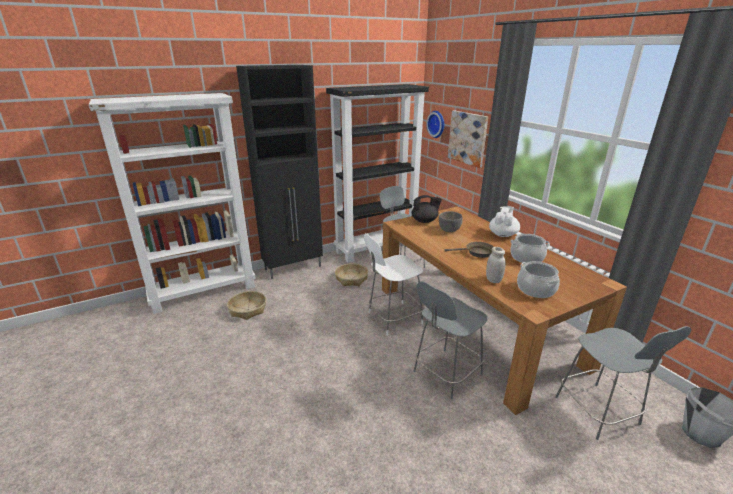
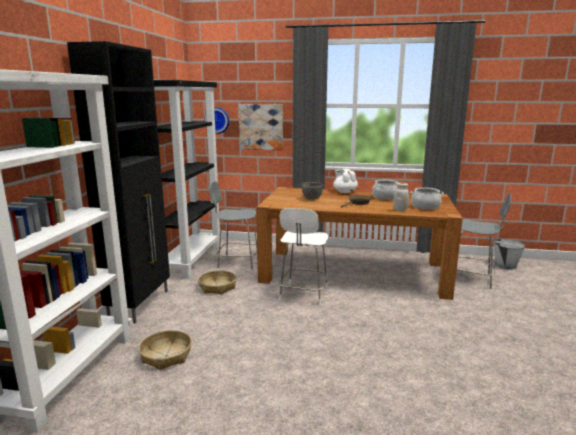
camera: 50 degrees left, 10 degrees down
(425, 221) = (282, 198): black teapot -> none
(445, 374) = (392, 303): grey chair -> none

